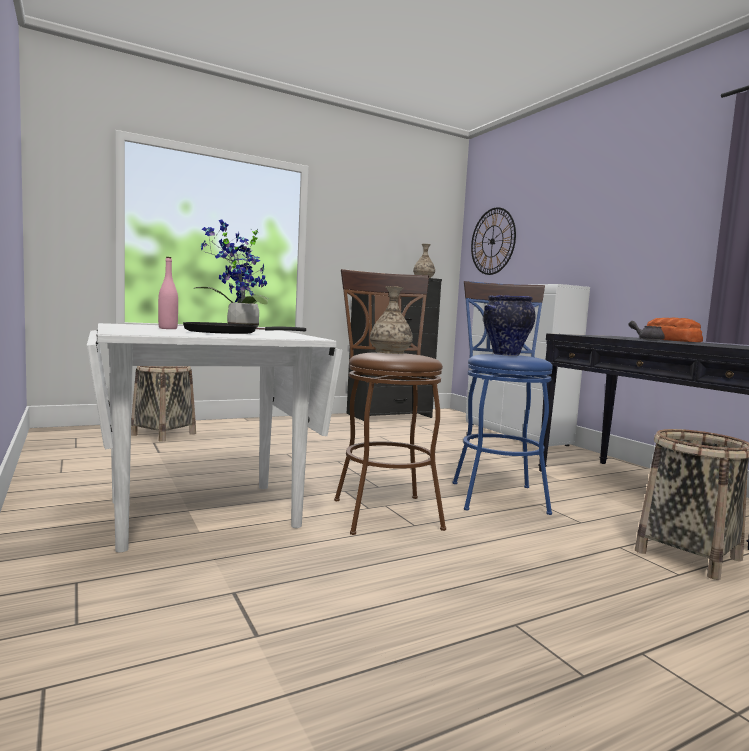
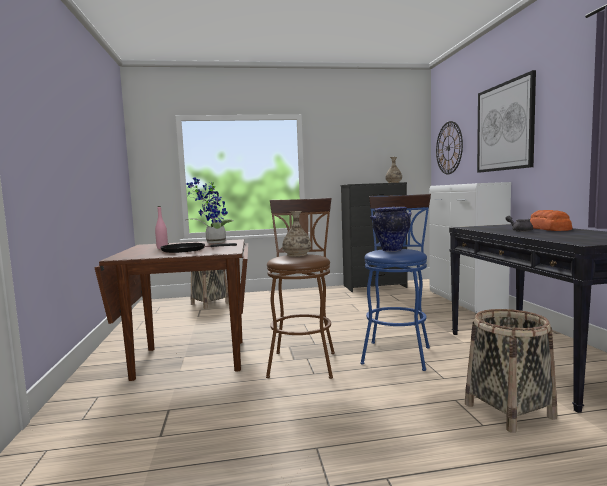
camera: 20 degrees right, 0 degrees up
(204, 514) = (191, 359): white dining table -> brown dining table
(584, 219) = (504, 127): none -> picture

